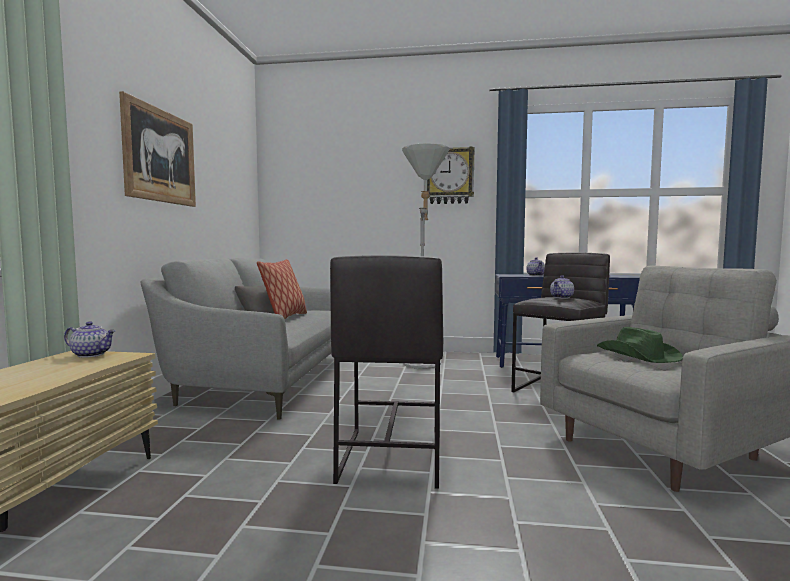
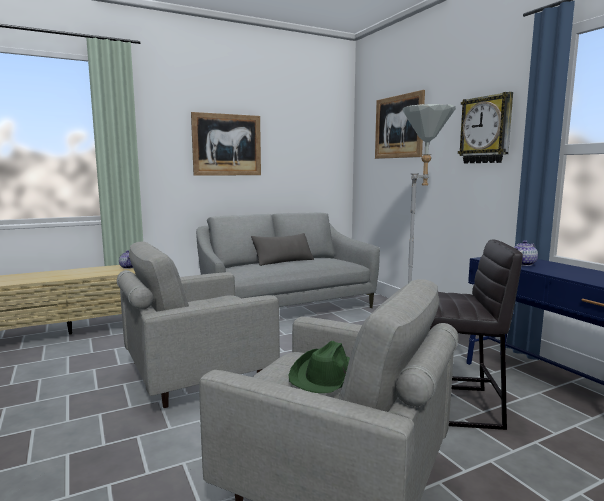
camera: 55 degrees right, 5 degrees up
(285, 317) = (283, 264): pillow -> none
(338, 167) = (398, 127): none -> picture
(389, 457) = (197, 376): grey stool -> grey armchair
(562, 297) = (442, 297): teapot -> none

